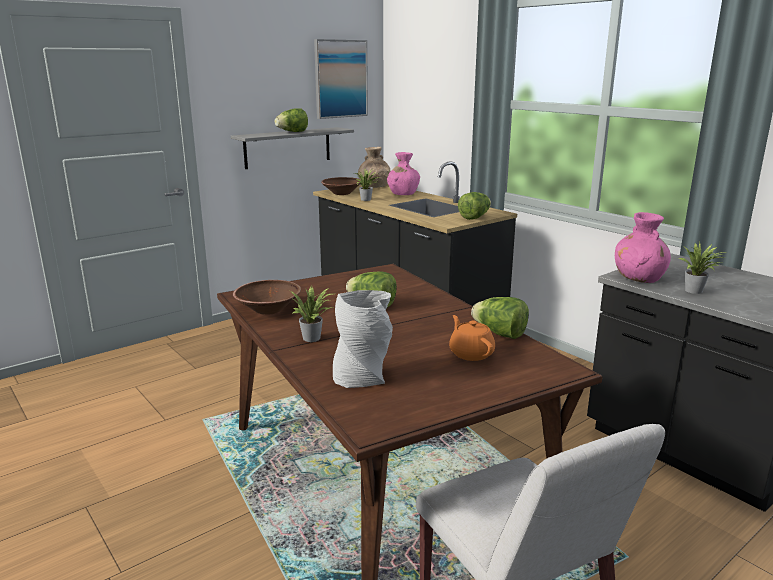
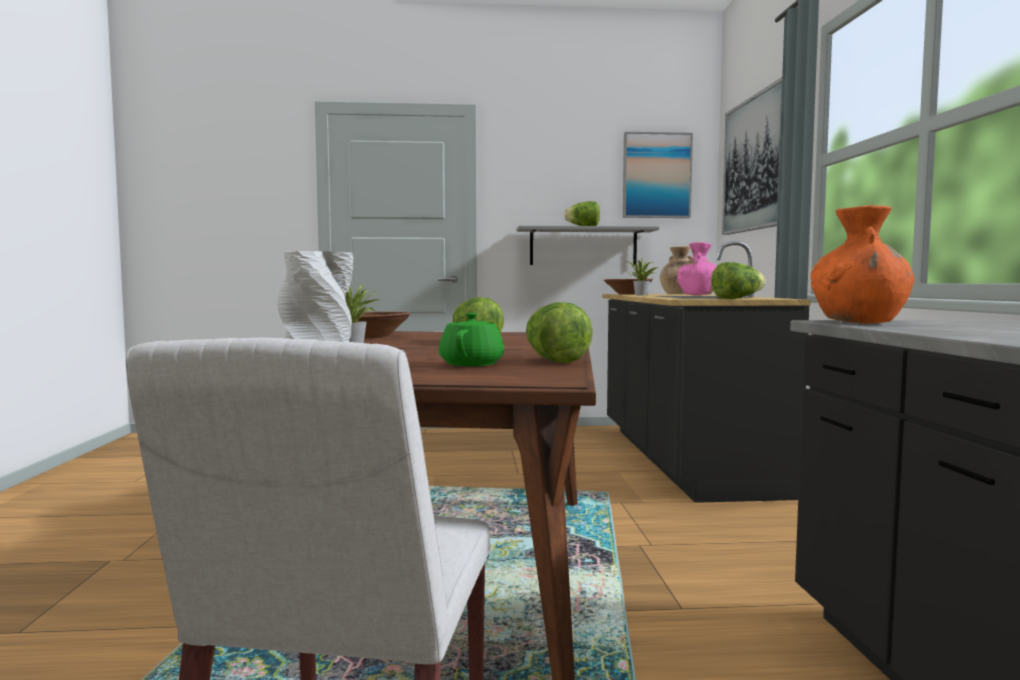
camera: 35 degrees right, 15 degrees down
(433, 83) = (755, 164): none -> picture
(471, 353) = (472, 364): orange teapot -> green teapot
(639, 278) = (859, 322): pink vase -> orange vase
(696, 291) = (938, 329): potted plant -> none

